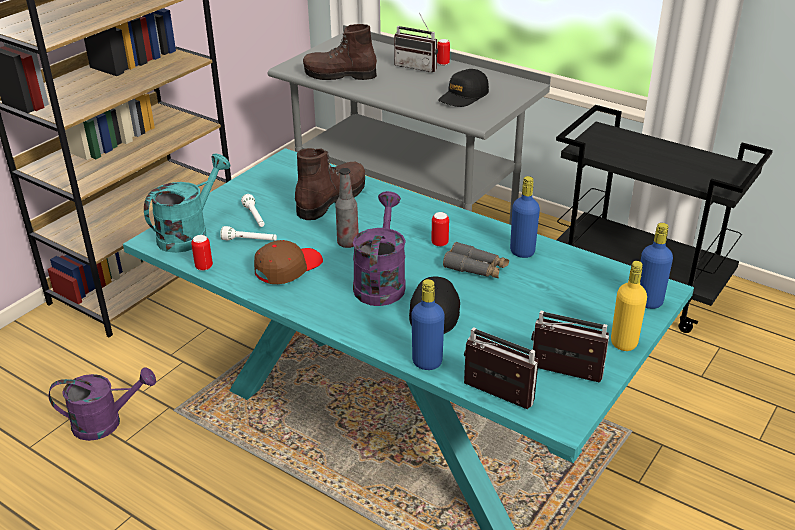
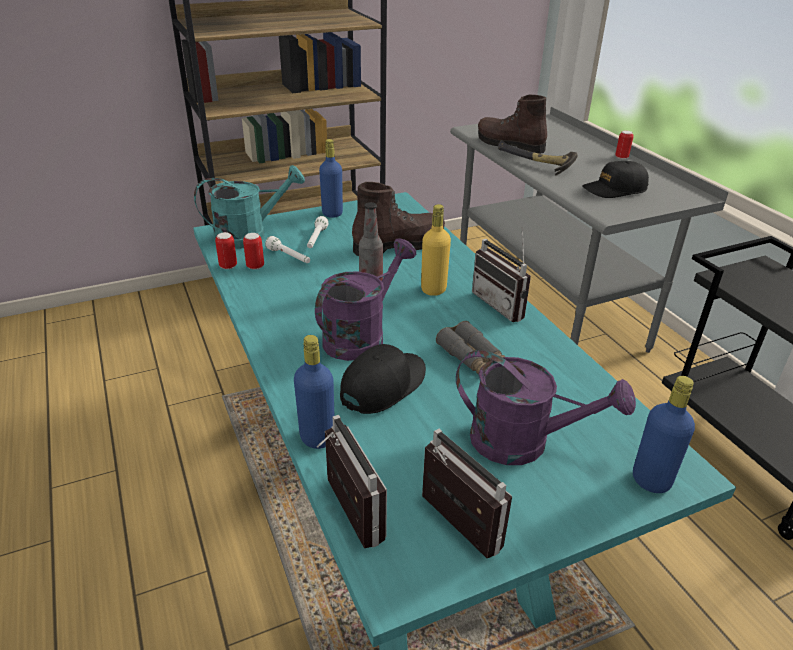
camera: 30 degrees right, 0 degrees up
(106, 423) = (168, 384): purple watering can -> purple watering can (523, 443)
(288, 268) = (293, 291): brown cap -> none
(379, 90) = (534, 164): none -> hammer
(418, 66) = (593, 154): radio -> radio (504, 304)
(439, 243) = (459, 319): can -> can (255, 266)
(522, 252) = (541, 359): blue bottle -> blue bottle (332, 213)
(623, 343) = (569, 520): yellow bottle -> yellow bottle (433, 289)

